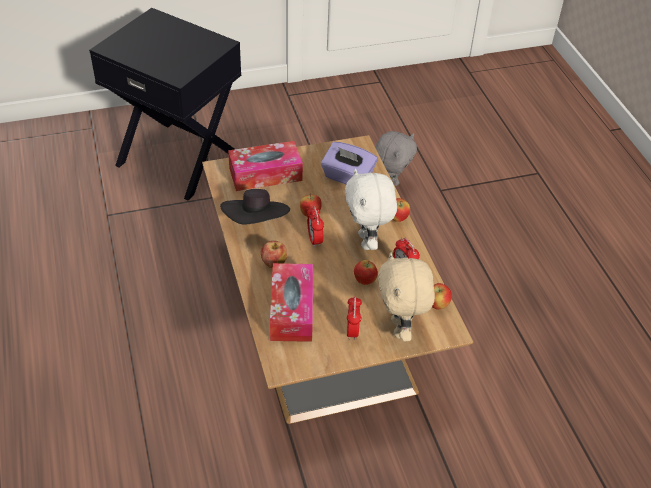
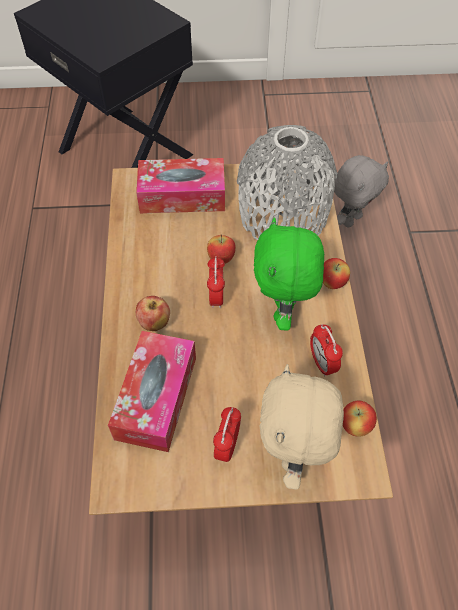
camera: 15 degrees right, 10 degrees up
(256, 222) = (151, 260): black hat -> none
(347, 177) = (283, 214): purple tissue box -> grey vase
(364, 281) = (264, 370): apple -> none
(367, 242) = (283, 311): white plush toy -> green plush toy

